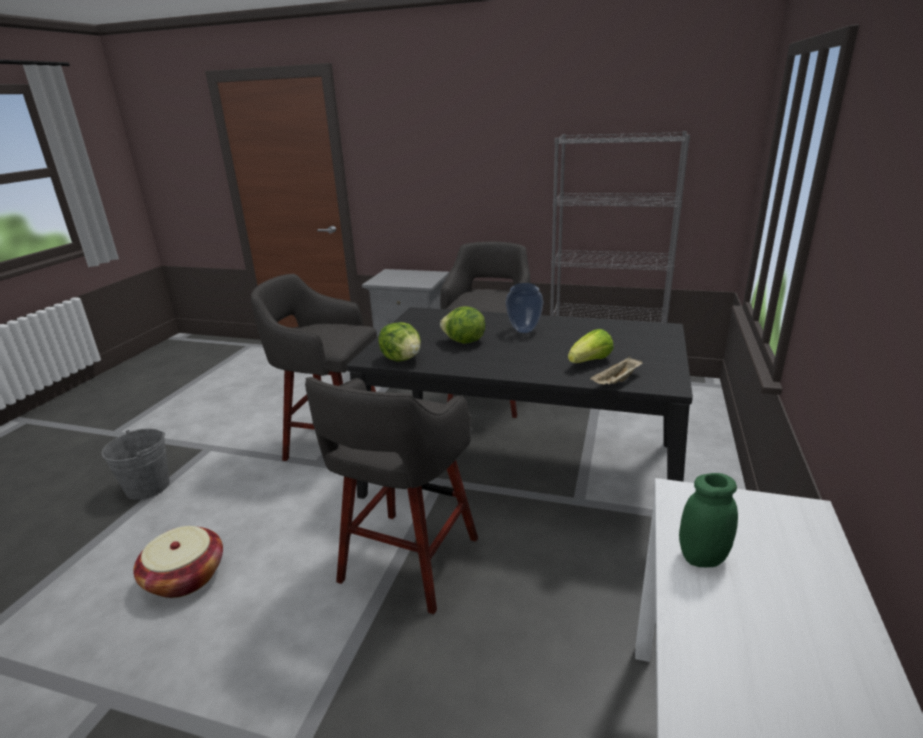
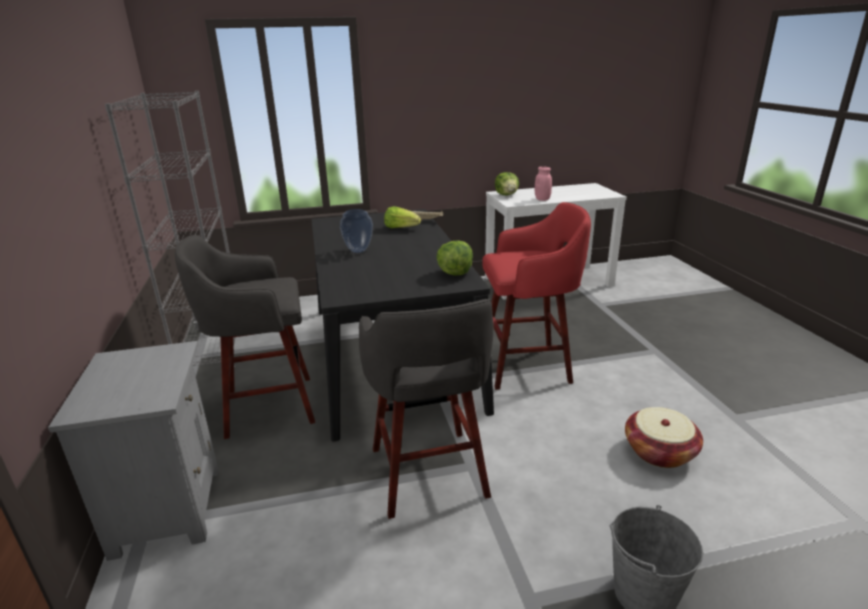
camera: 120 degrees left, 0 degrees up
(407, 562) = (528, 365): grey stool -> red stool
(464, 342) = (400, 263): lettuce -> lettuce (507, 195)
(702, 557) = (542, 199): green jar -> pink jar

